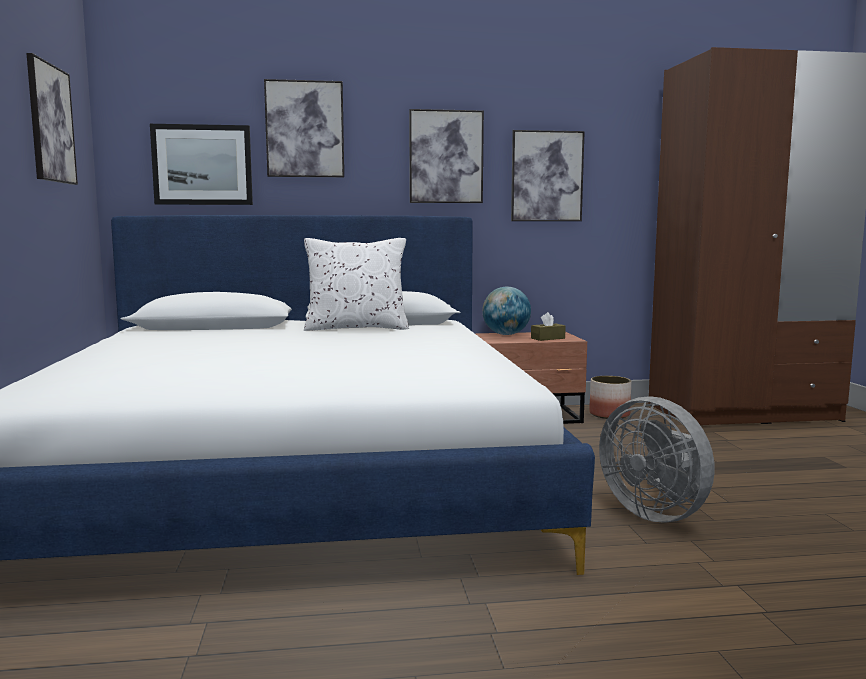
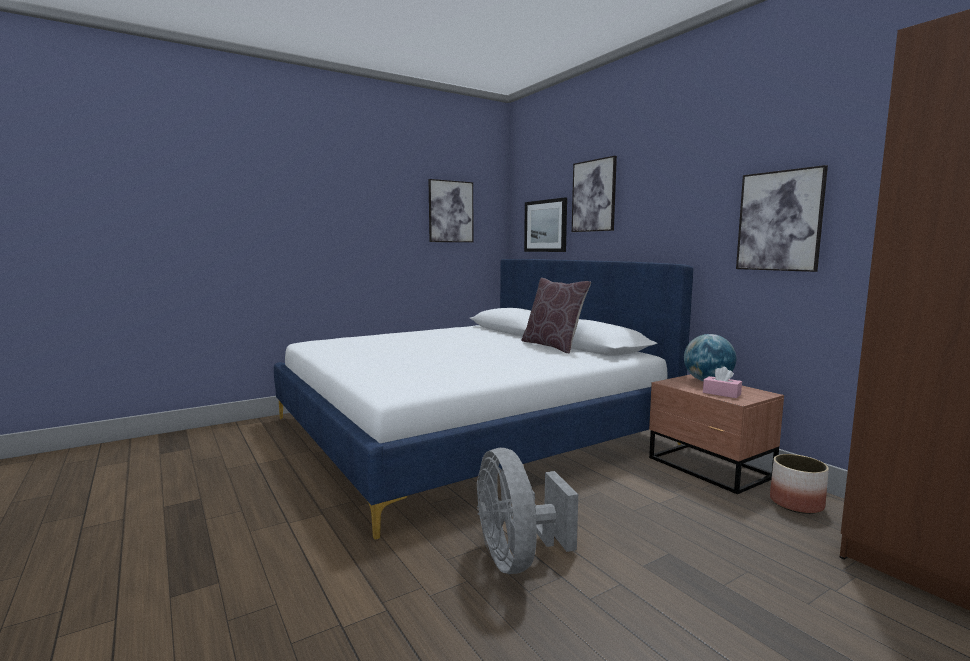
camera: 65 degrees right, 0 degrees up
(356, 328) = (553, 346): white pillow -> brown pillow
(446, 157) = (684, 208): picture -> none
(548, 338) = (721, 393): brown tissue box -> pink tissue box
(656, 513) = (517, 558): grey fan -> grey fan turned 45 degrees counterclockwise

